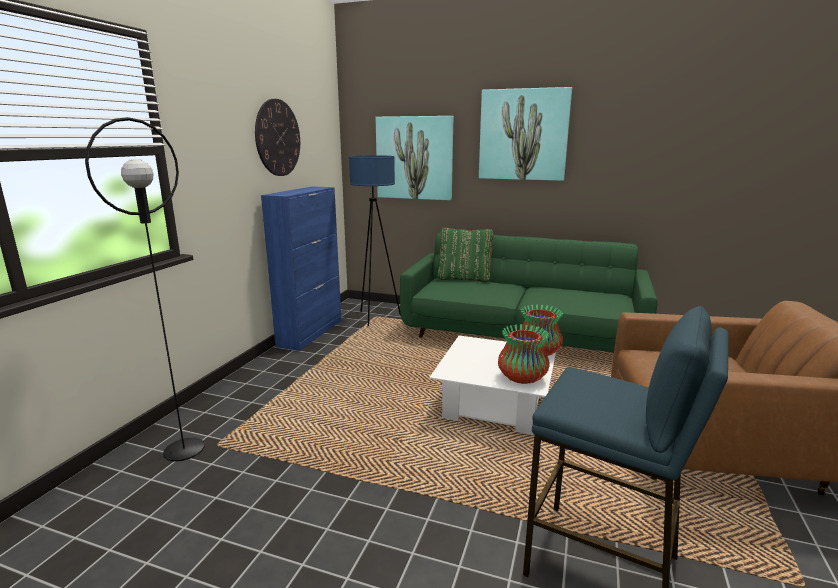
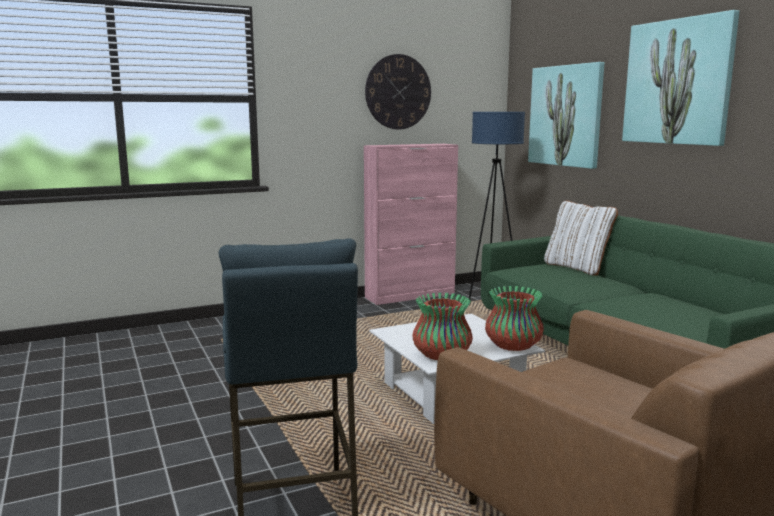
camera: 45 degrees right, 5 degrees down
(184, 450) = (203, 335): black floor lamp -> none
(311, 332) = (410, 295): blue cabinet -> pink cabinet
(464, 279) = (577, 268): green pillow -> white pillow

